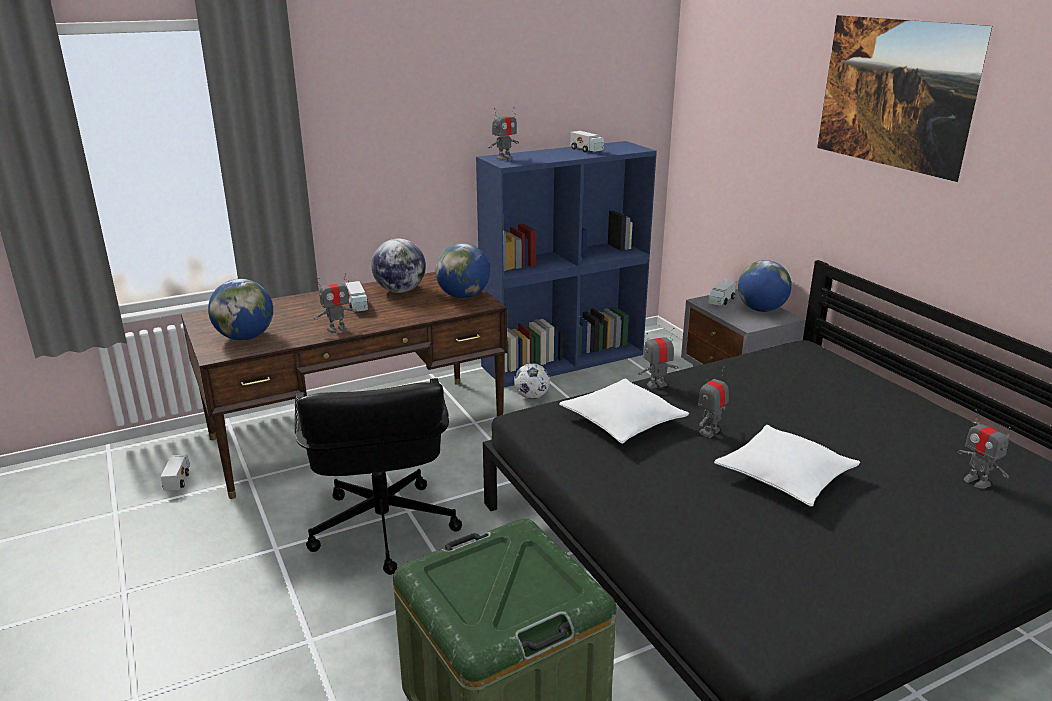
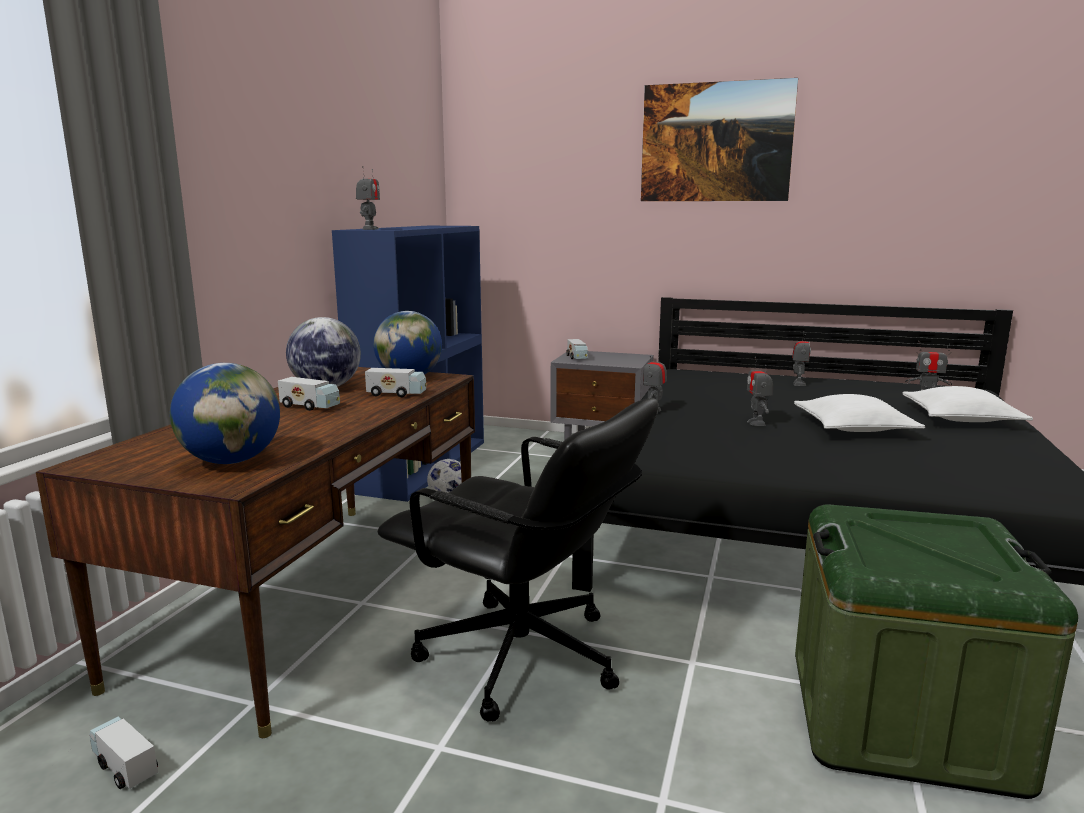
camera: 45 degrees left, 10 degrees down
(337, 329) = (343, 425): toy robot -> toy robot (798, 384)
(586, 150) = (422, 226): toy truck -> toy truck (397, 394)
(622, 421) = (692, 436): white pillow -> white pillow (961, 419)
(761, 310) = (615, 356): globe -> none

